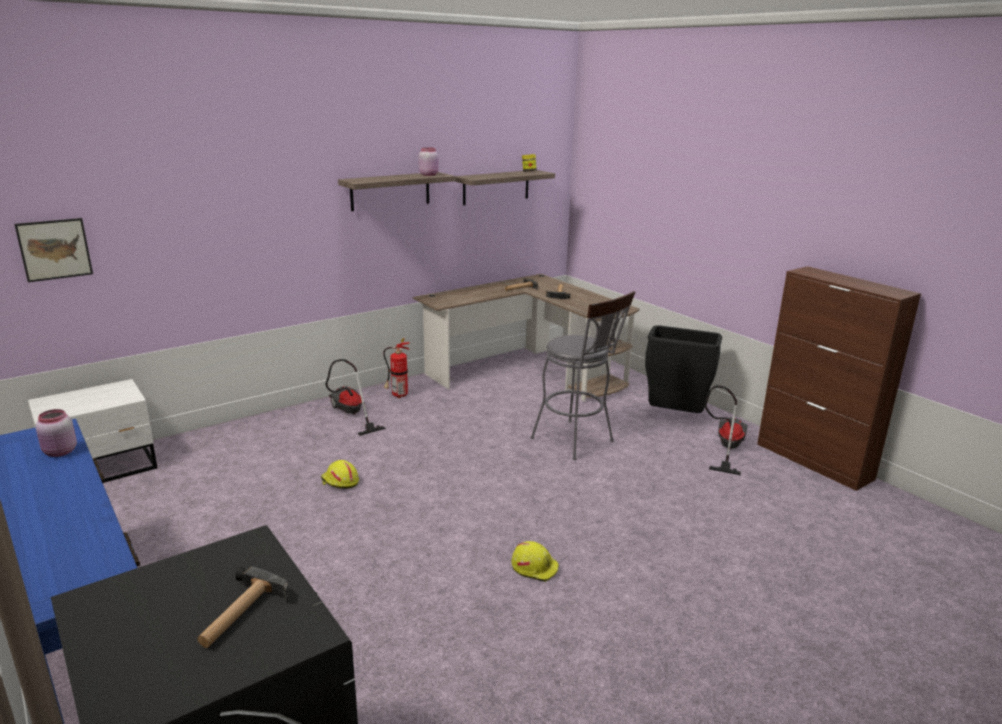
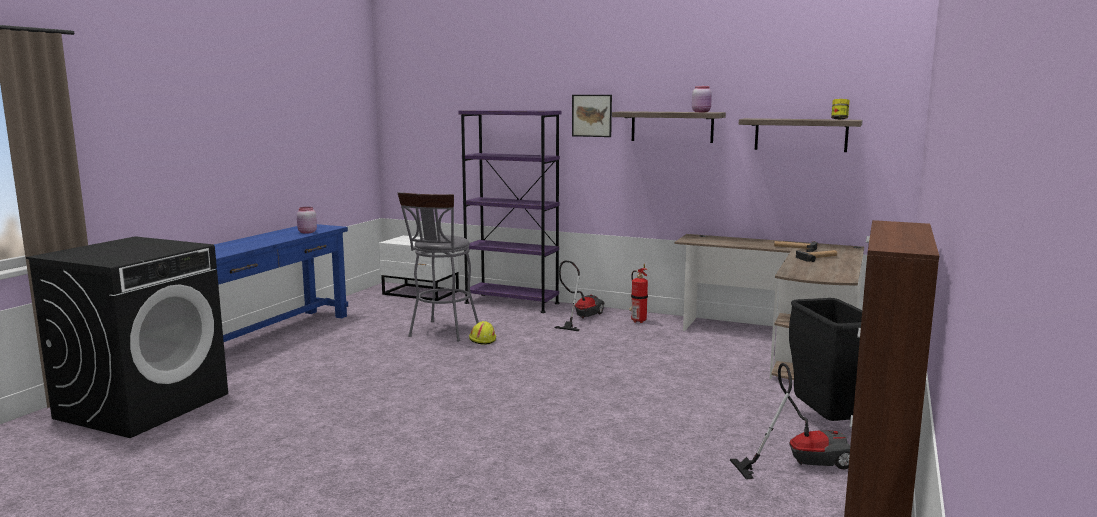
camera: 60 degrees right, 10 degrees down
(54, 249) = (431, 141): picture -> picture (591, 115)
(240, 614) = (127, 253): hammer -> none
(246, 430) = (512, 303): none -> purple bookcase
(534, 567) = (443, 419): yellow hard hat -> none
(577, 442) = (676, 392): grey stool -> grey stool (442, 332)

